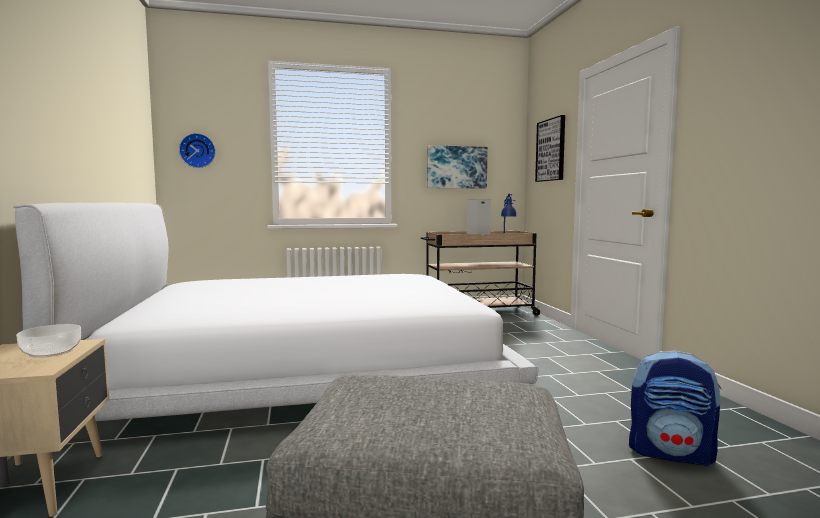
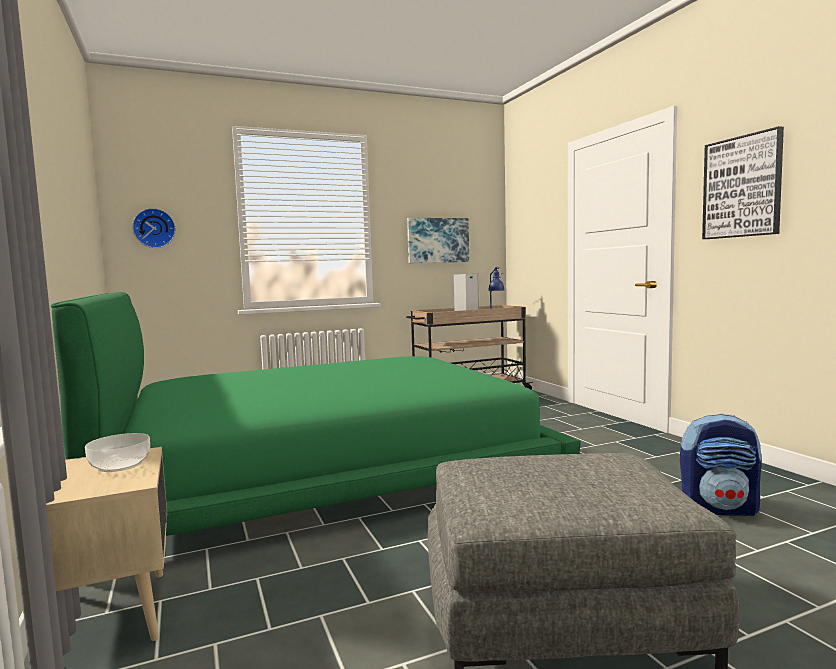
camera: 10 degrees left, 0 degrees up
(304, 367) = (322, 463): white bed -> green bed
(551, 150) = (537, 221): picture -> picture (742, 187)

